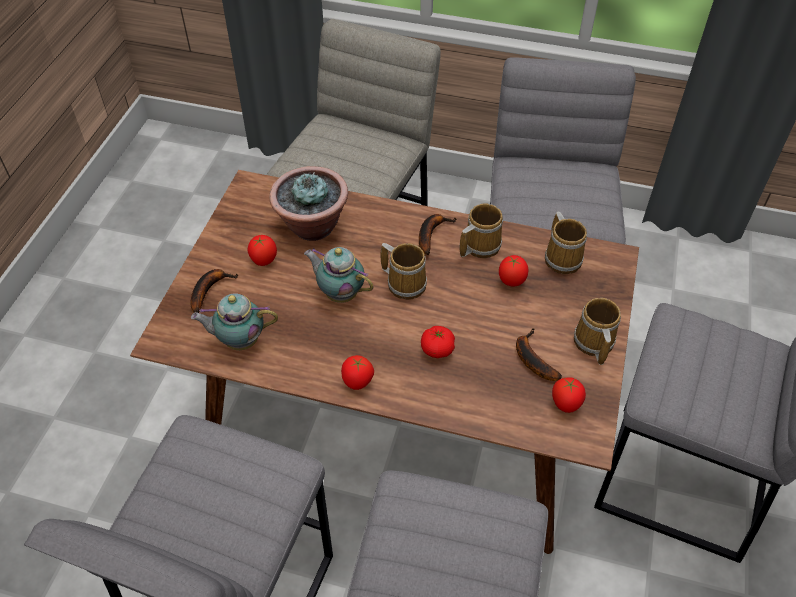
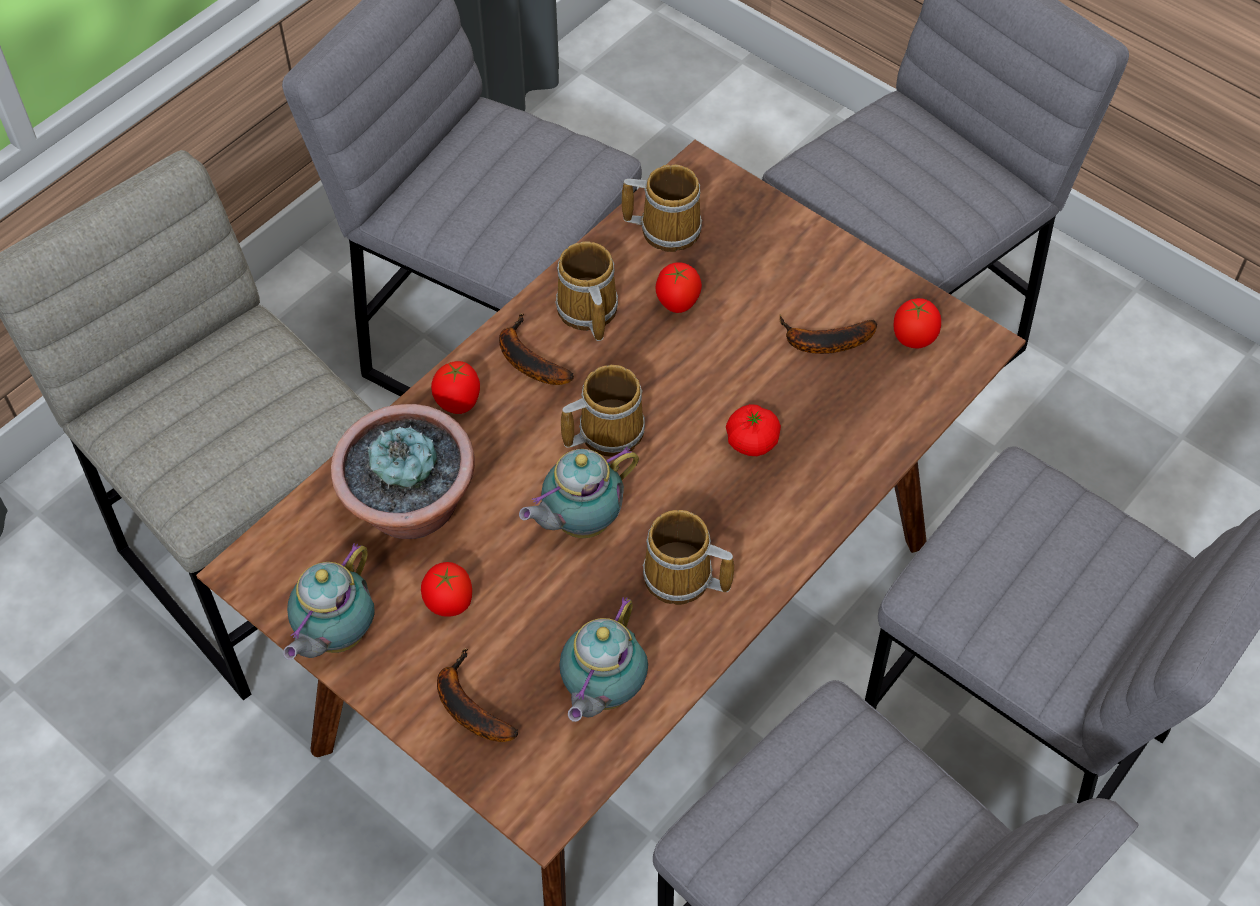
camera: 65 degrees left, 5 degrees up
(226, 227) = (335, 636): none -> teapot
(357, 383) = (763, 561): tomato -> tomato (458, 404)
(593, 343) = (830, 266): mug -> mug (681, 579)

